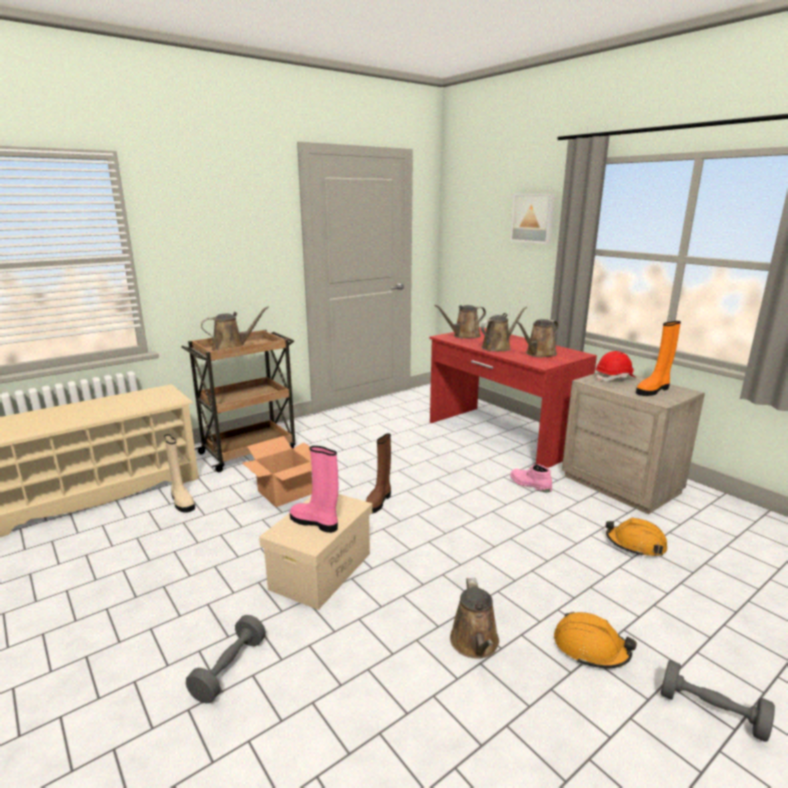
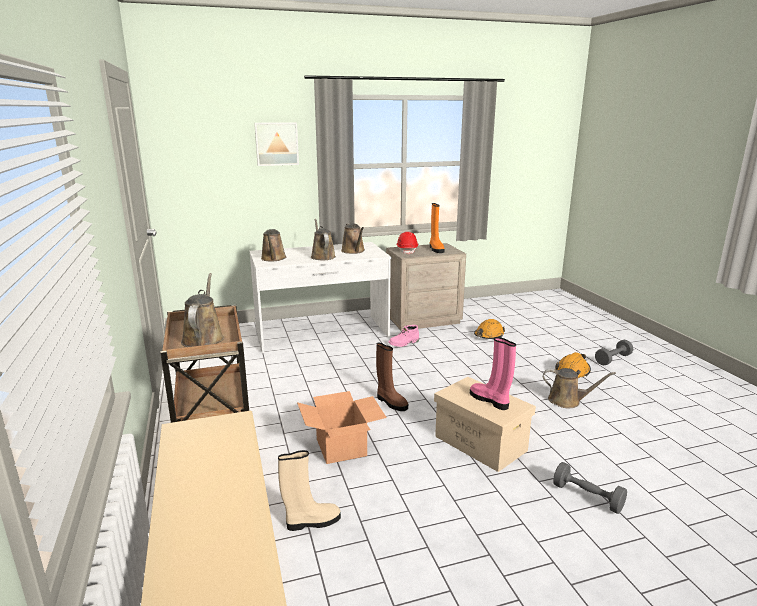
camera: 70 degrees left, 0 degrees up
(315, 523) = (490, 400): pink boot -> pink boot turned 90 degrees clockwise
(501, 436) = (322, 333): red desk -> white desk

